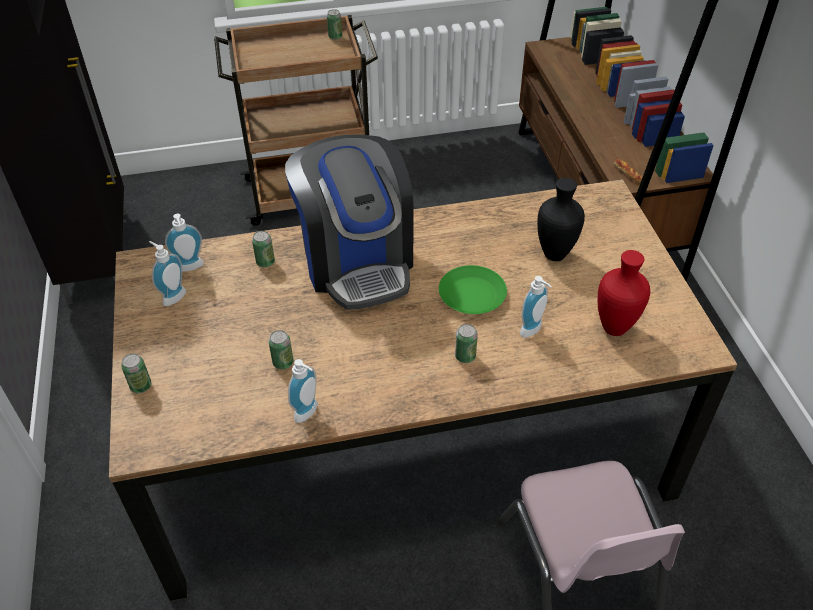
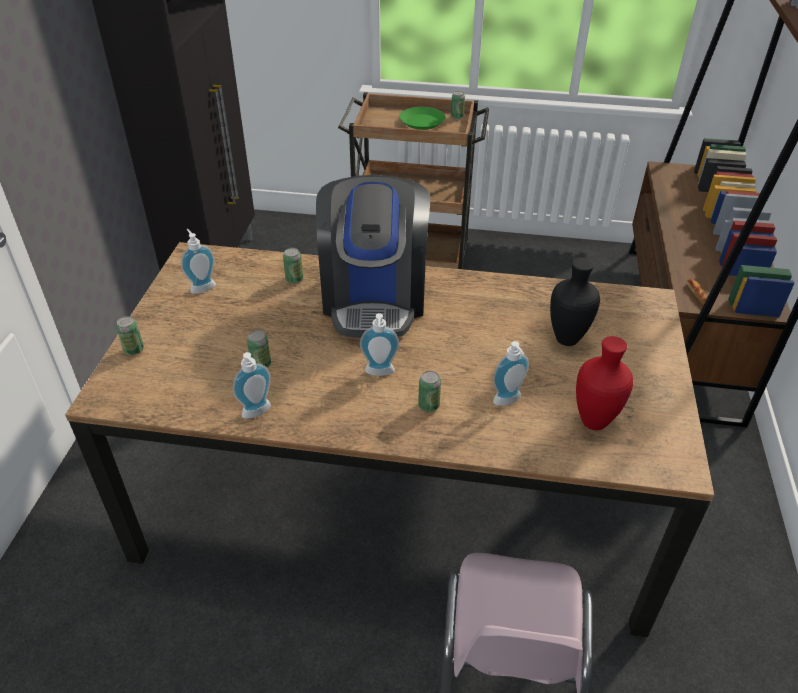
camera: 20 degrees right, 5 degrees down
(191, 268) = (230, 269): soap dispenser -> soap dispenser (379, 373)
(473, 295) = (466, 354): green plate -> green plate (422, 122)

